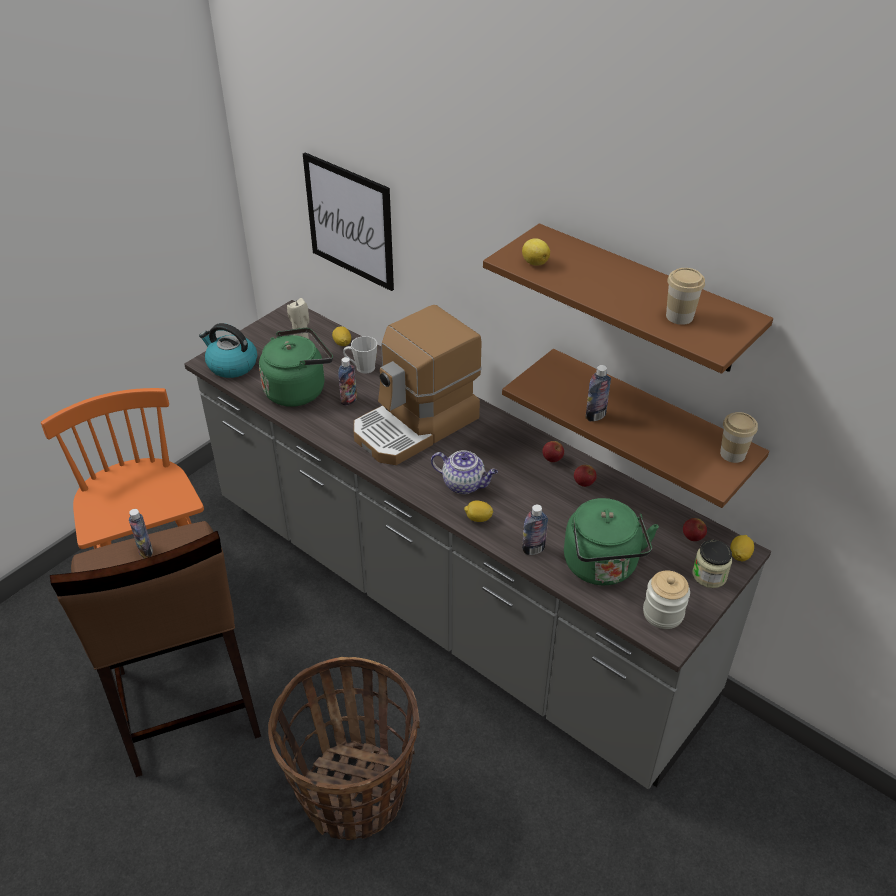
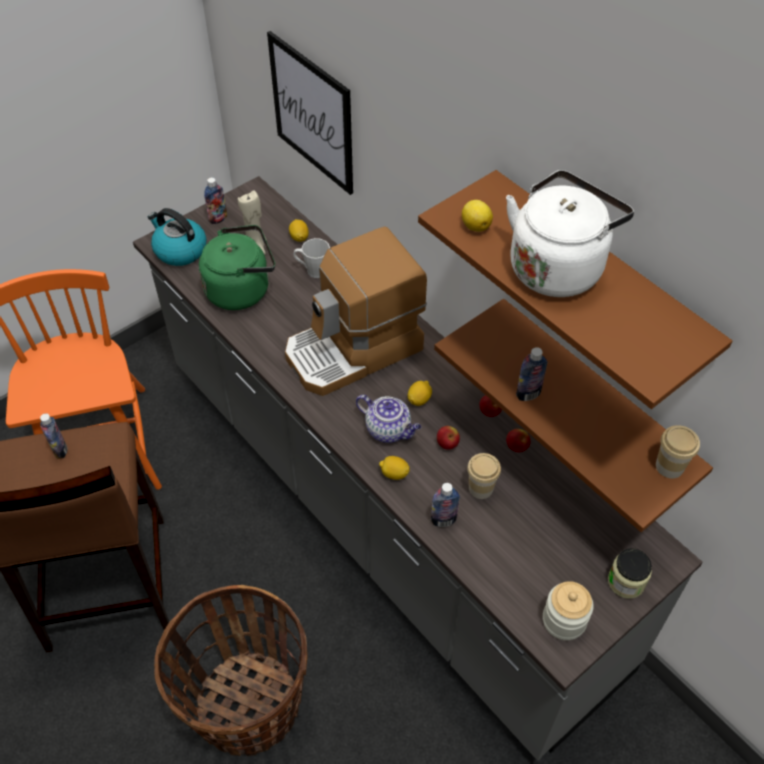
camera: 10 degrees right, 10 degrees up
(349, 400) = (291, 309): bottle -> bottle (218, 219)
(602, 567) = (512, 554): green kettle -> none
(613, 283) = (558, 266): none -> white kettle
(679, 316) = (621, 324): cup -> cup (481, 488)
(692, 537) = (619, 532): apple -> apple (447, 444)
(739, 555) = (666, 562): lemon -> lemon (419, 399)

